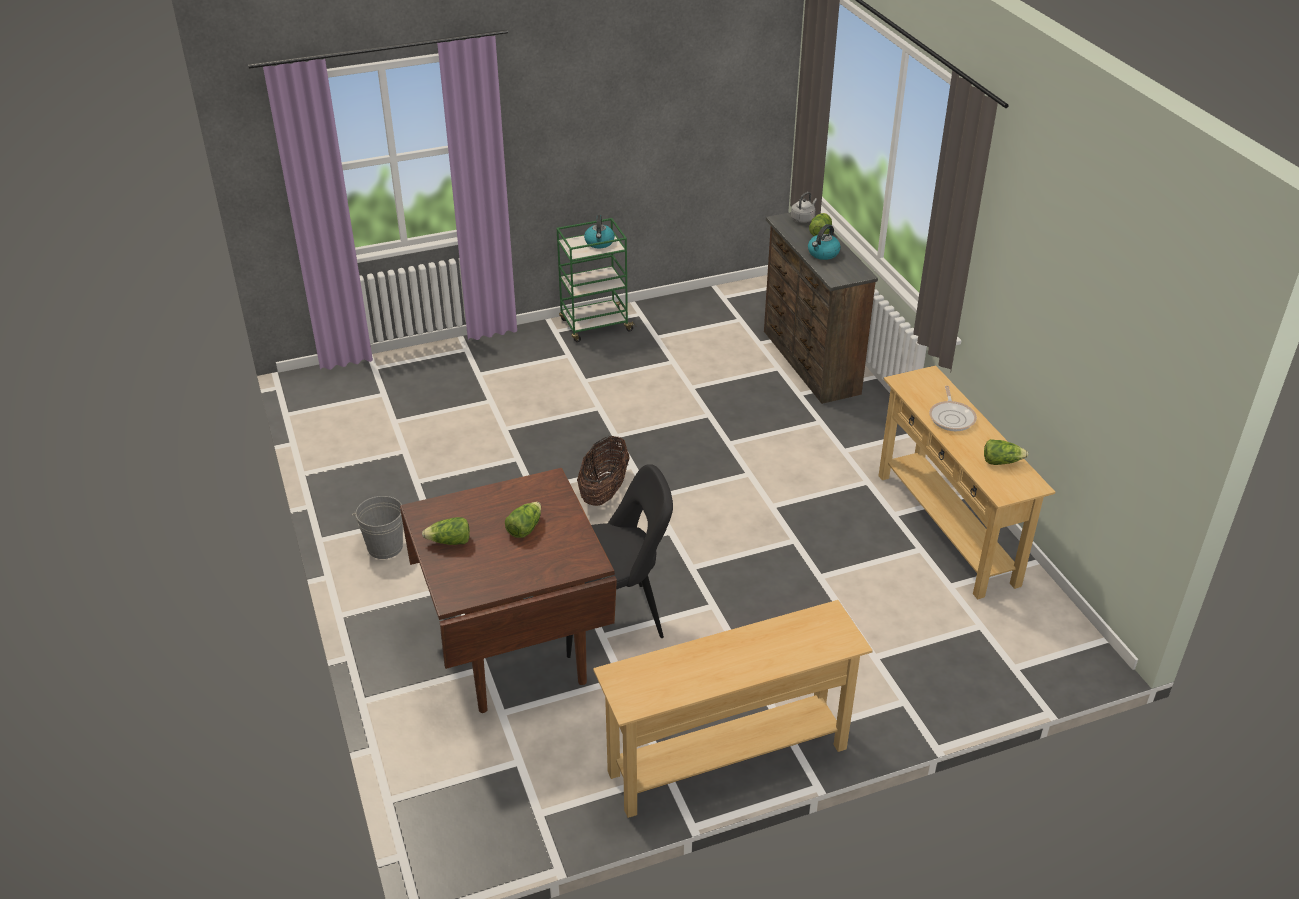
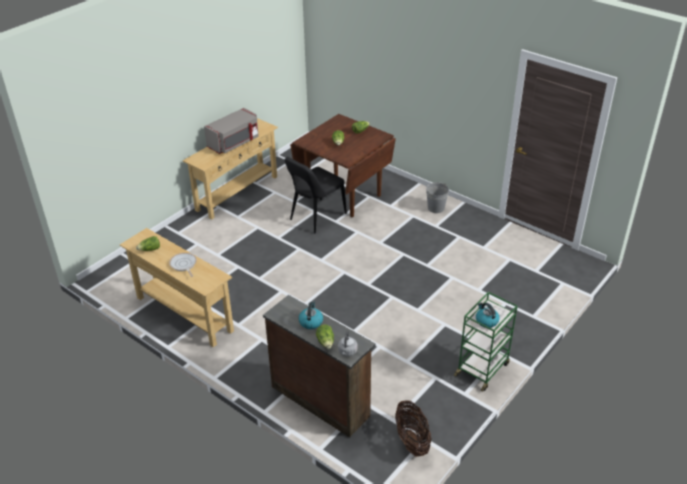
camera: 150 degrees right, 0 degrees up
(604, 491) = (369, 266): basket -> basket (412, 440)
(727, 654) = (234, 143): none -> grey microwave

